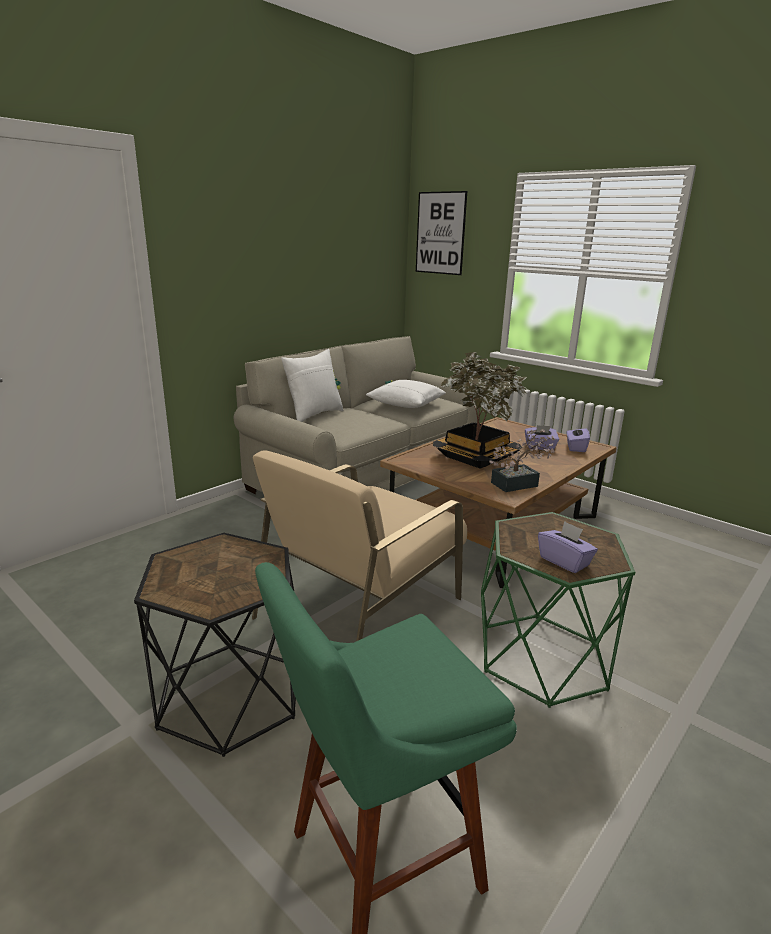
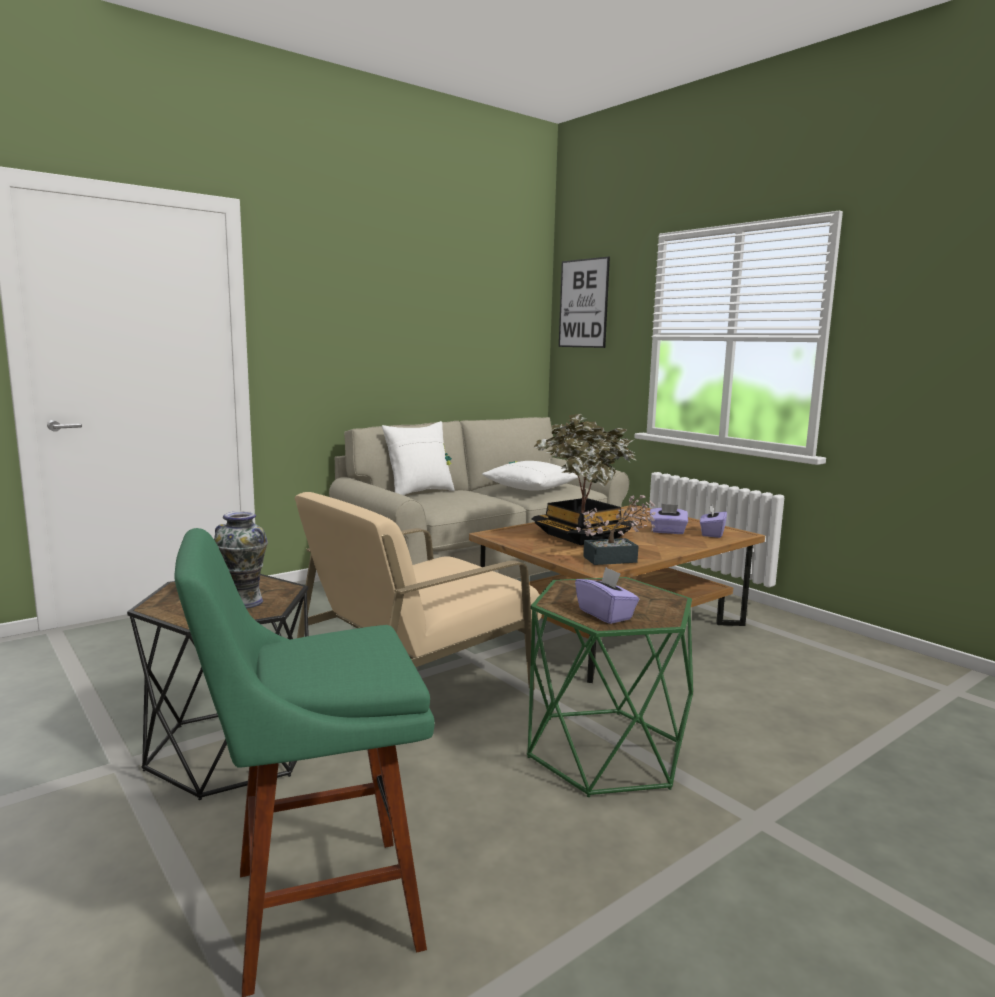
camera: 10 degrees right, 10 degrees down
(241, 577) = (243, 602): none -> vase

